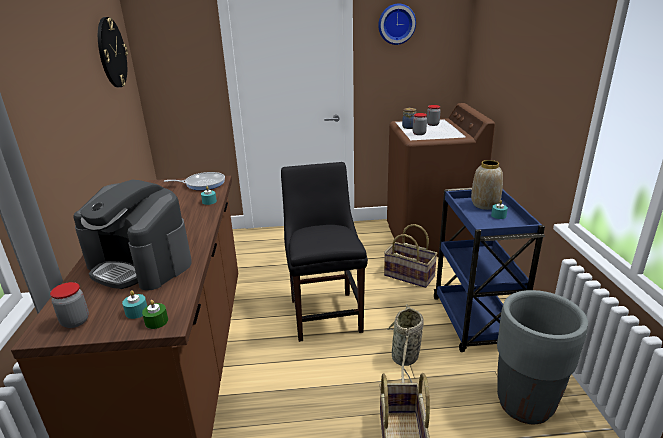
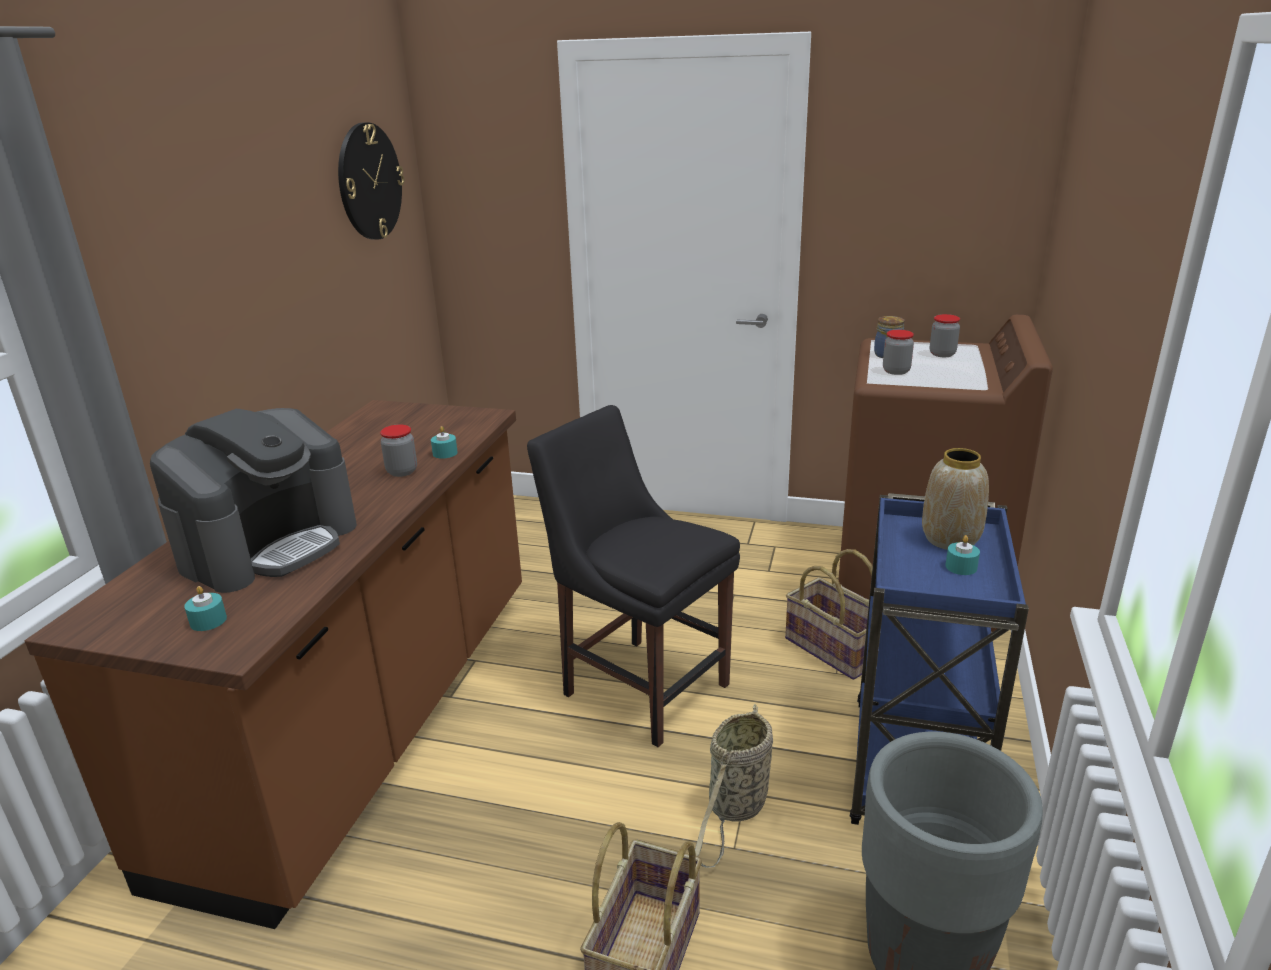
camera: 20 degrees right, 0 degrees up
(75, 321) = (124, 617): jar -> jar (402, 471)
(141, 264) = (269, 544): coffee machine -> coffee machine turned 105 degrees counterclockwise
(156, 321) = (221, 643): green candle -> none
(203, 184) = (459, 419): frying pan -> none
(325, 312) = (640, 685): black chair -> black chair turned 60 degrees counterclockwise
(396, 24) = (894, 146): wall clock -> none

